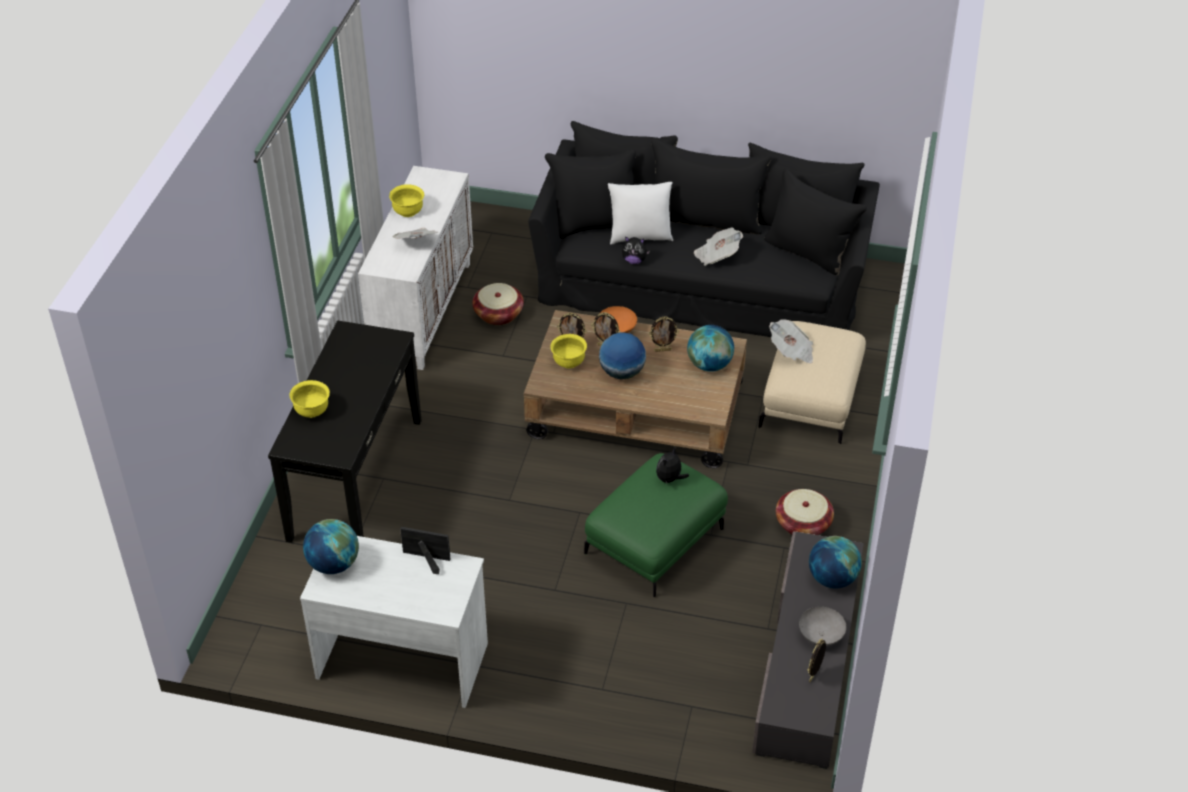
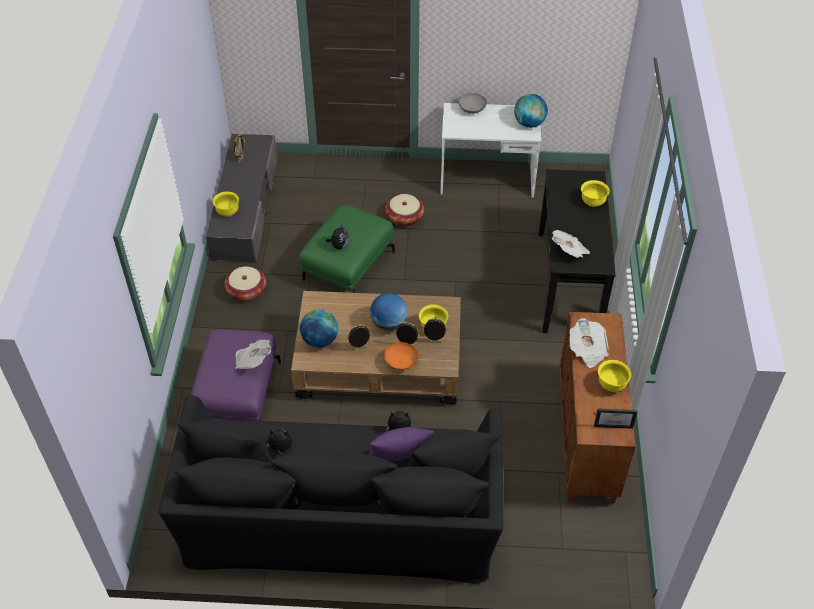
camera: 170 degrees right, 5 degrees up
(422, 311) = (587, 438): white cabinet -> brown cabinet
(424, 559) = (477, 132): picture frame -> picture frame (613, 423)
(498, 314) = (519, 444): basket -> basket (404, 217)
(640, 236) = (399, 461): white pillow -> purple pillow
(717, 256) = (323, 447): newspaper -> newspaper (569, 251)
(761, 259) = (280, 449): none -> plush toy
(811, 401) = (238, 393): beige ottoman -> purple ottoman
(821, 635) = (236, 180): grey bowl -> grey bowl (471, 110)
(832, 578) = (228, 212): globe -> yellow bowl

